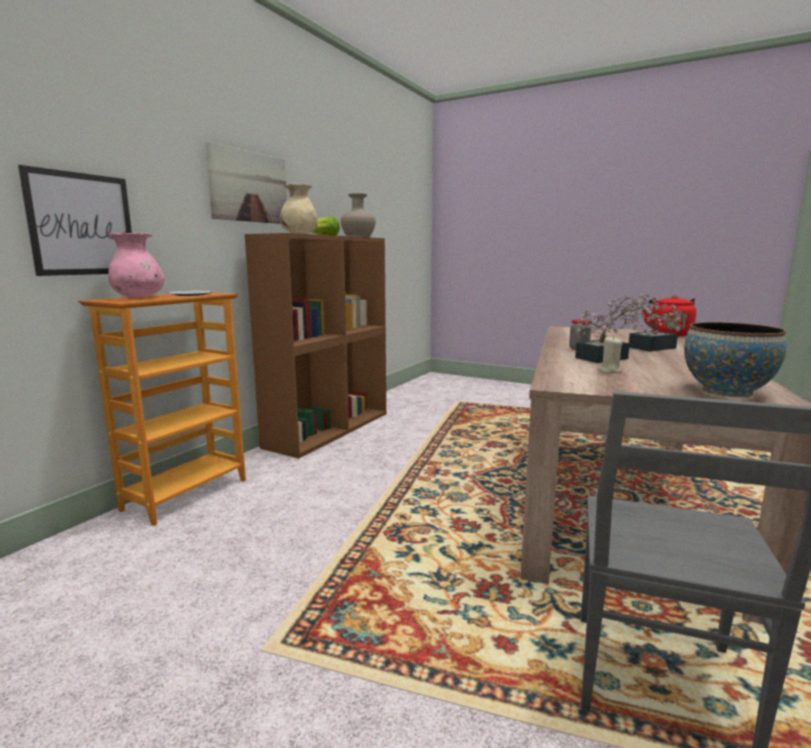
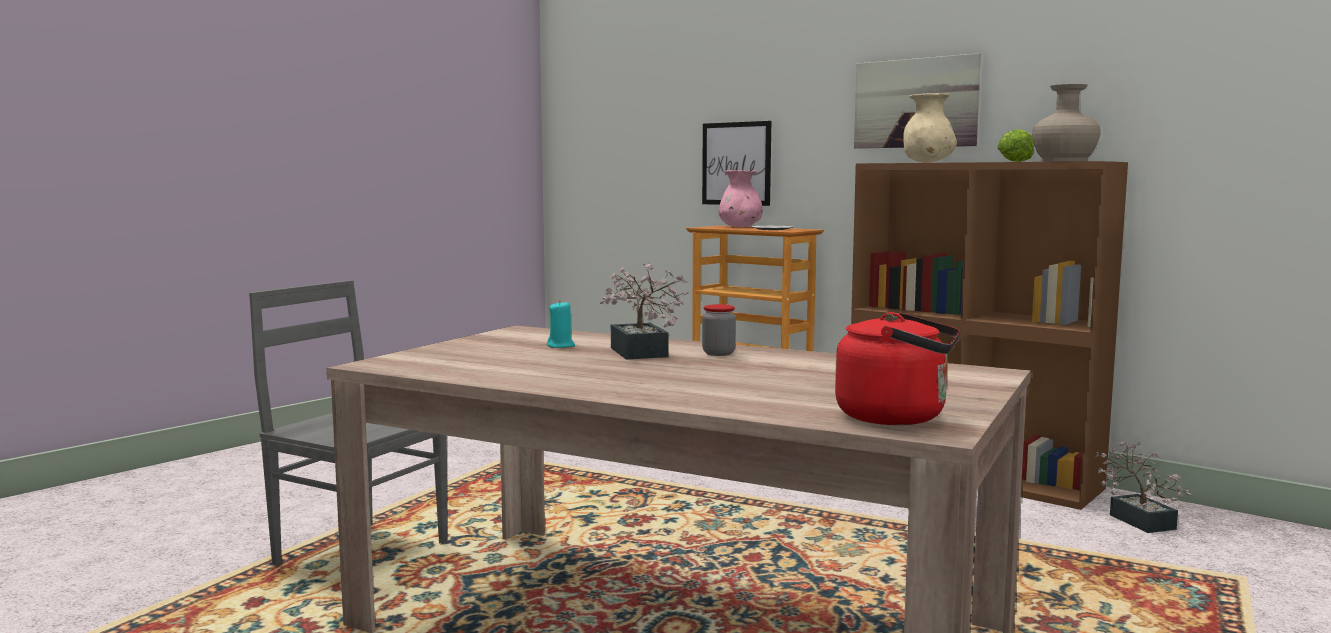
camera: 100 degrees right, 5 degrees down
(609, 371) = (561, 346): beige candle -> turquoise candle
(647, 348) = (710, 378): potted plant -> potted plant (1137, 519)
(726, 391) = (429, 359): bowl -> none

